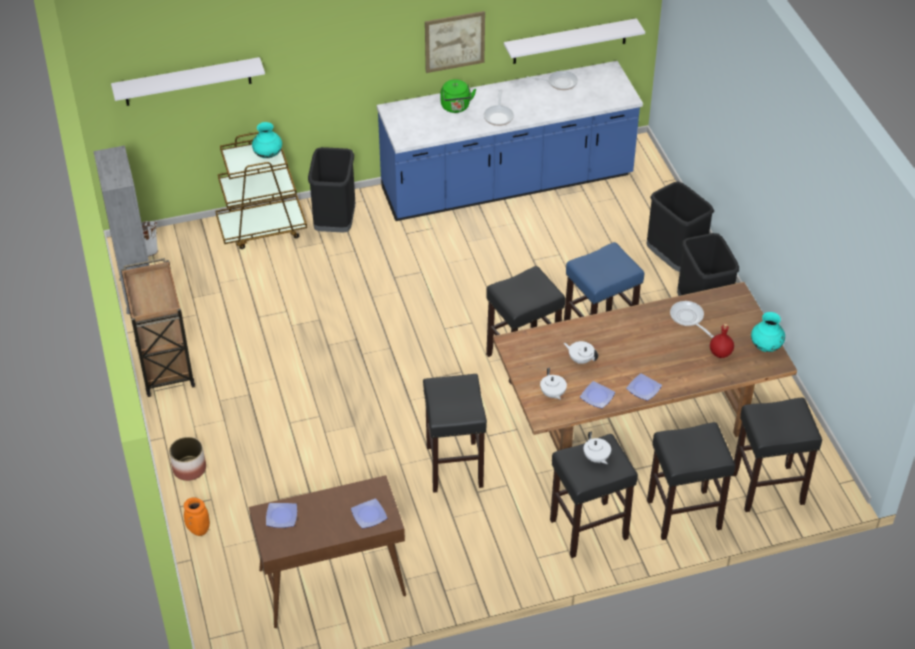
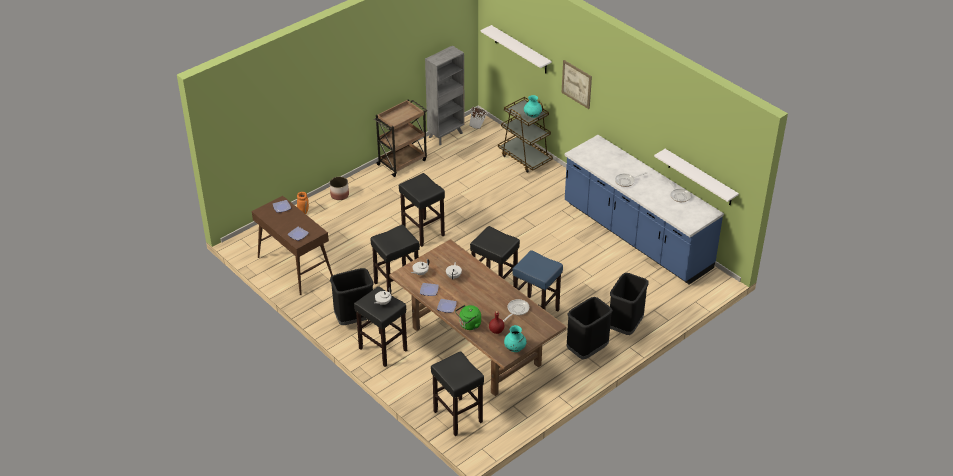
camera: 65 degrees right, 5 degrees down
(335, 223) = (549, 182): black trash can -> black trash can (354, 319)
(454, 41) = (640, 127): picture -> picture (576, 84)
(456, 107) = (620, 163): green kettle -> green kettle (469, 325)
(683, 515) = (415, 385): black stool -> black stool (422, 232)

